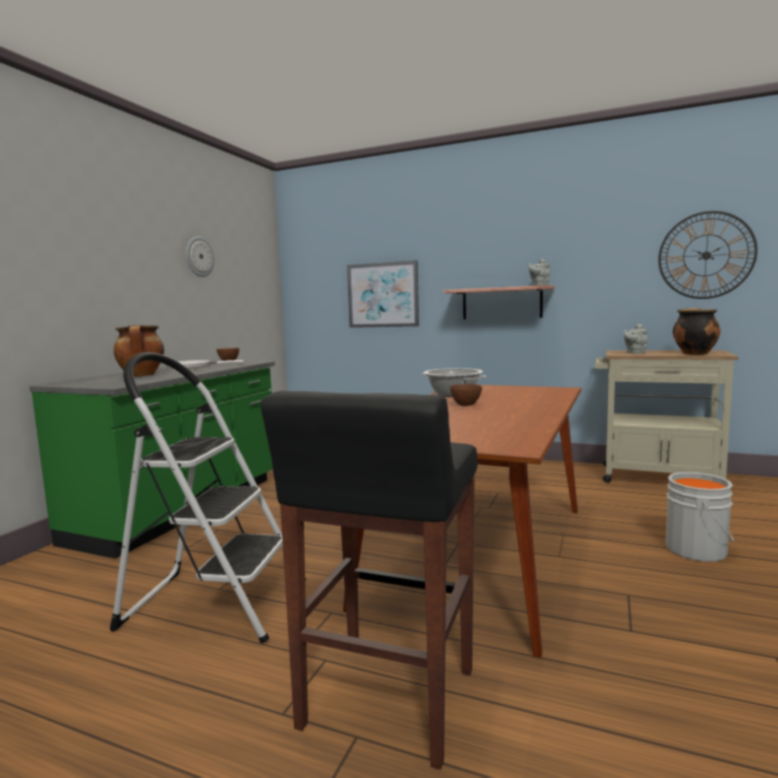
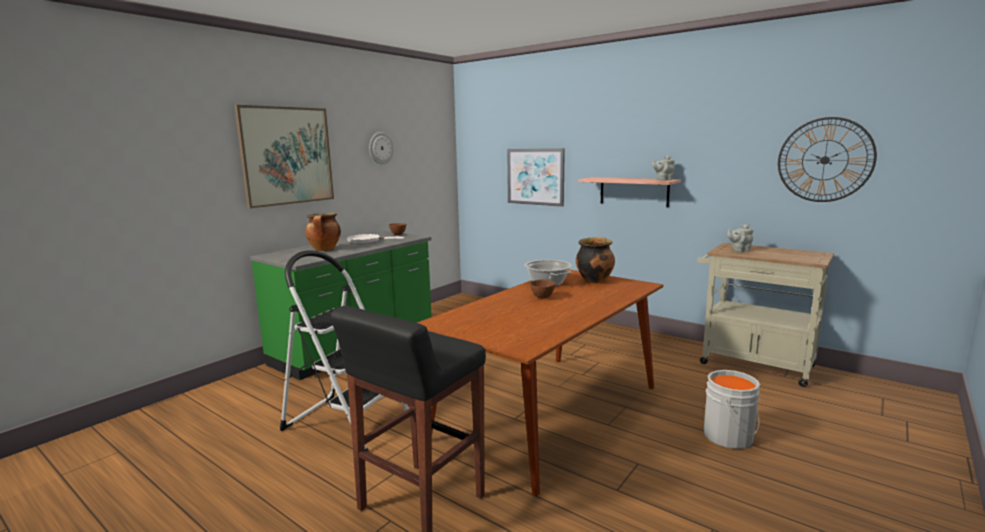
camera: 15 degrees right, 5 degrees up
(81, 250) = (287, 156): none -> picture
(694, 354) = (791, 257): cooking pot -> cooking pot (594, 280)

